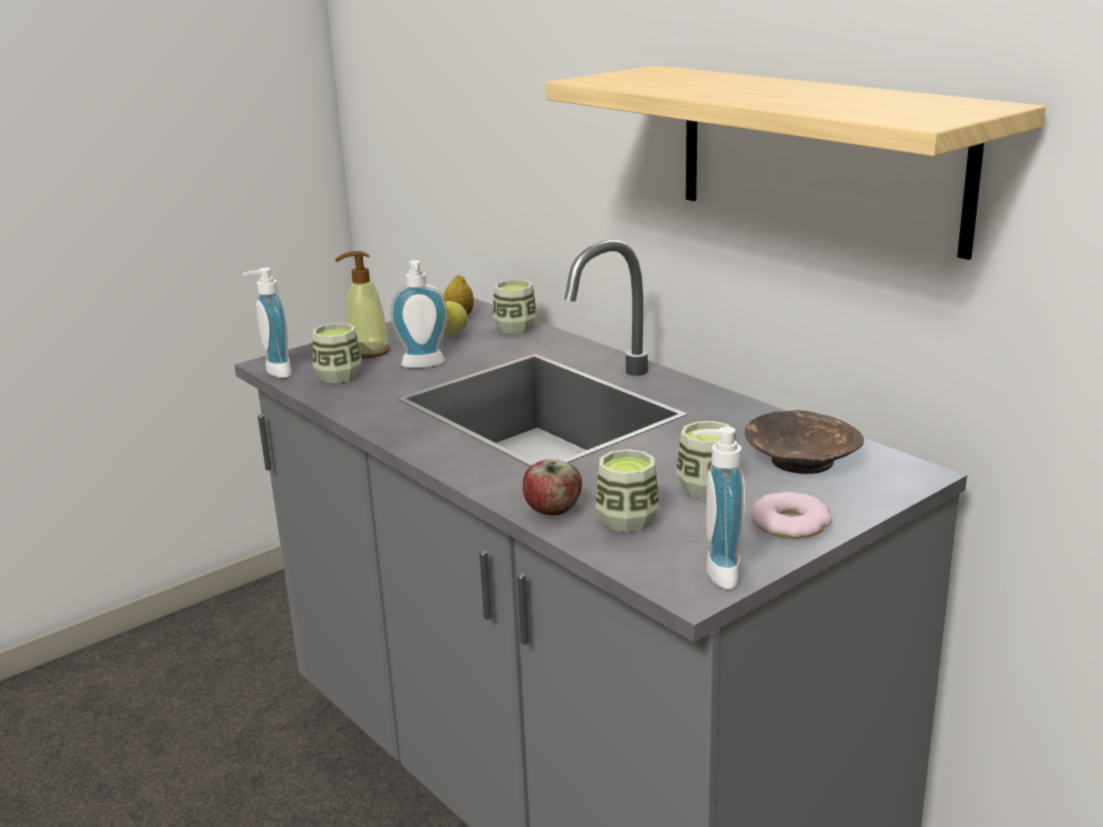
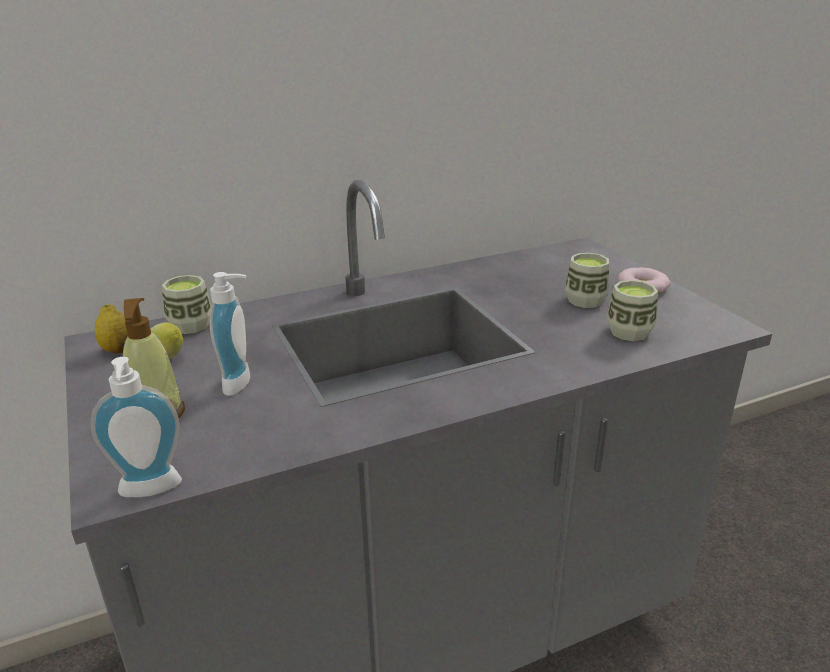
camera: 75 degrees left, 5 degrees up
(339, 376) = (217, 439): cup -> none
(553, 510) = (608, 356): apple -> none
(715, 573) = (707, 317): soap dispenser -> none
(801, 460) = (552, 268): brown bowl -> none
(818, 155) = (473, 68): shelf -> none

